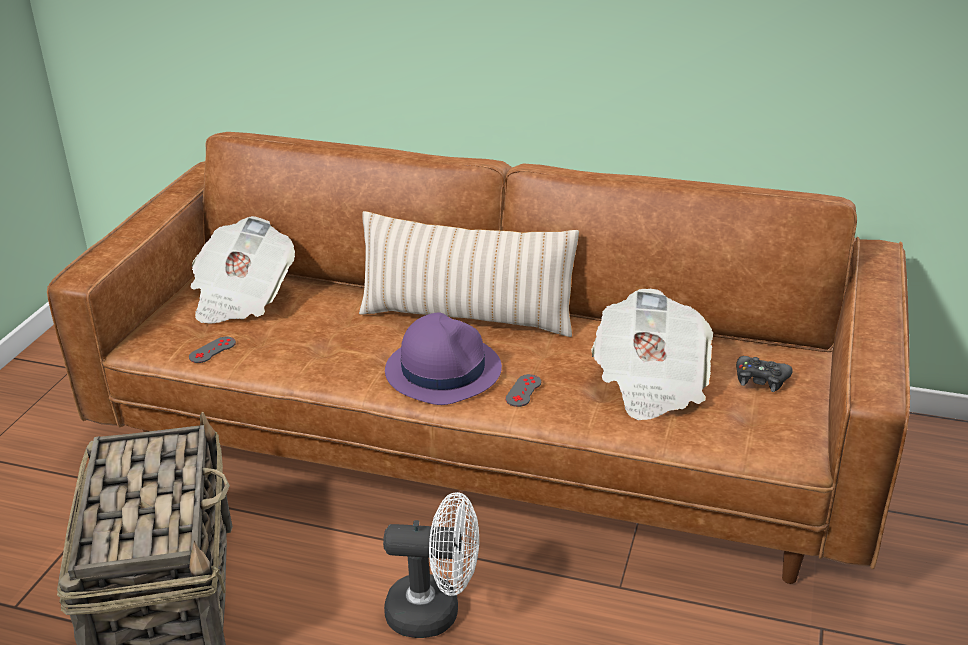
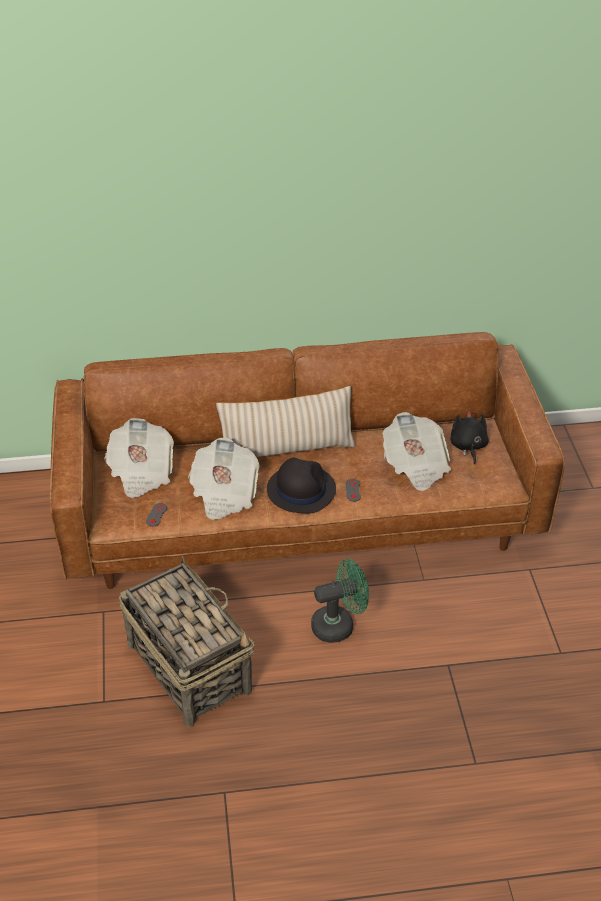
camera: 25 degrees left, 10 degrees up
(327, 348) = (224, 494): none -> newspaper
(435, 612) = (339, 625): white fan -> green fan
(443, 370) = (300, 489): purple hat -> black hat
(761, 379) = (468, 446): black game controller -> black plush toy

